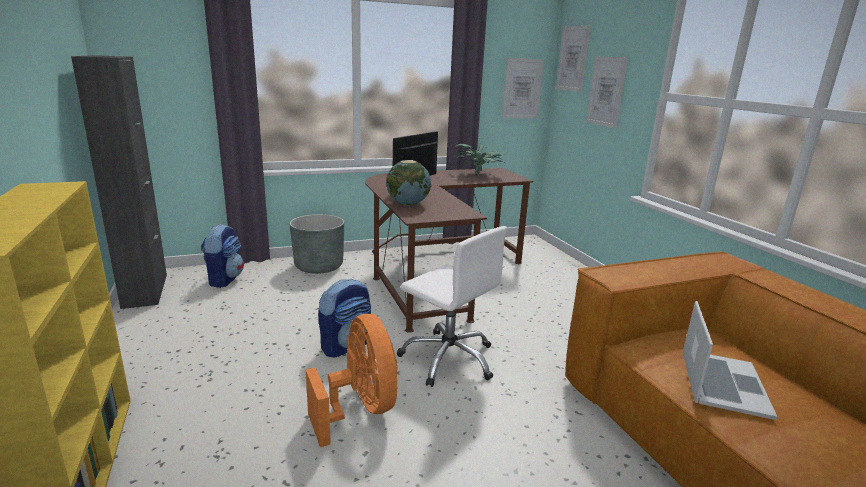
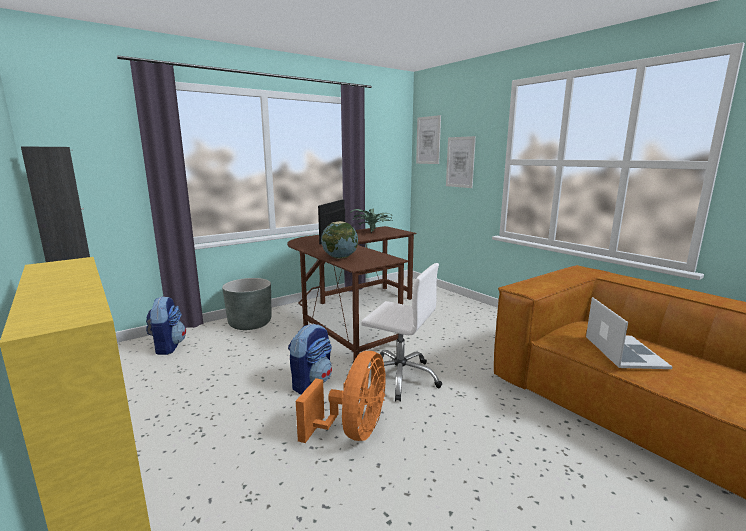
camera: 15 degrees left, 5 degrees down
(360, 409) = (353, 431): orange fan -> orange fan turned 60 degrees clockwise
(522, 88) = (392, 164): picture -> none

